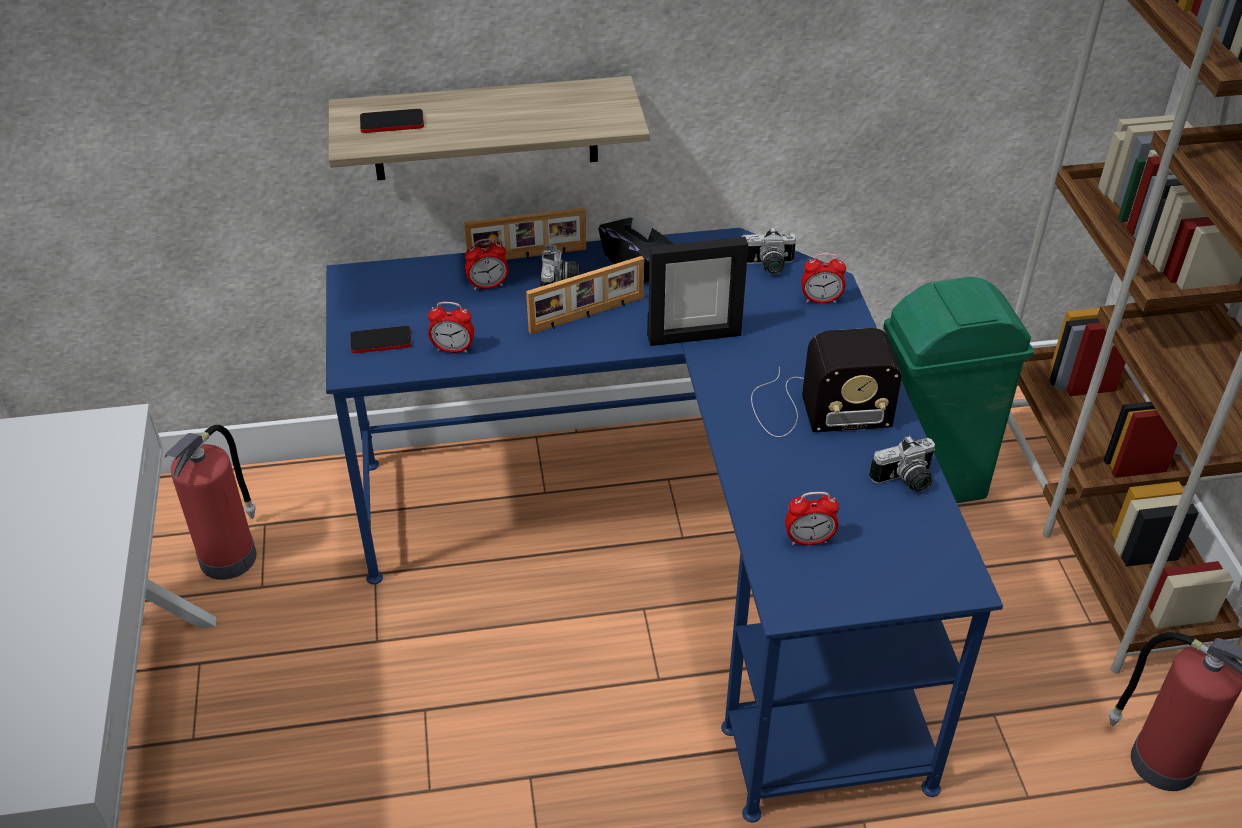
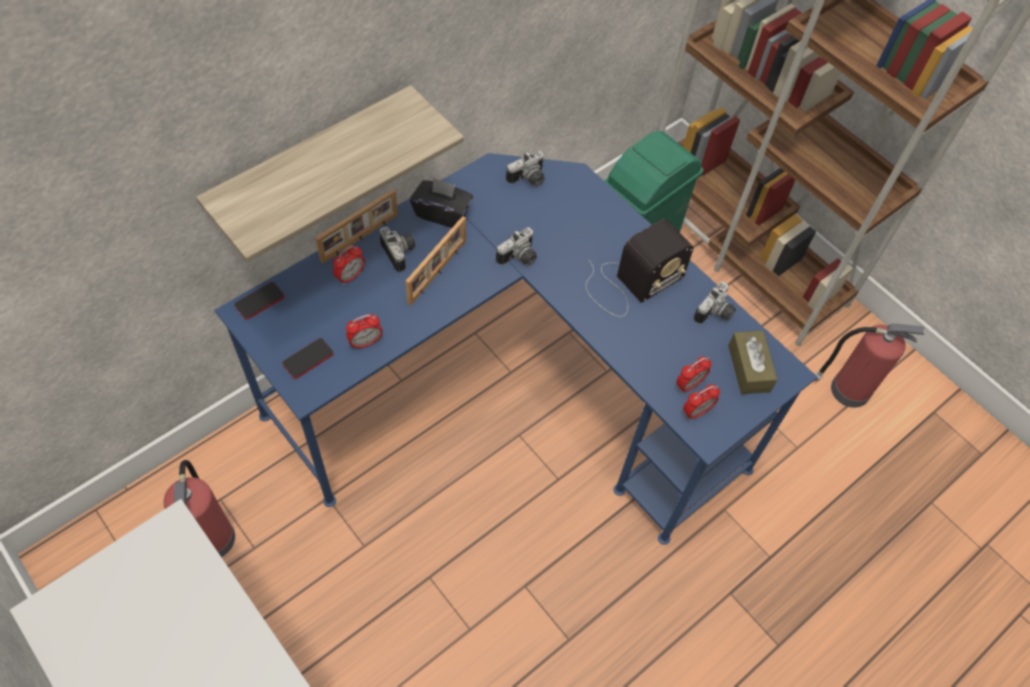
camera: 35 degrees left, 15 degrees up
(392, 122) = (266, 201): phone -> phone (259, 301)
(694, 335) = (519, 258): picture frame -> camera
(821, 300) = (579, 194): alarm clock -> alarm clock (696, 412)
(907, 556) = (749, 368): none -> brown tissue box

